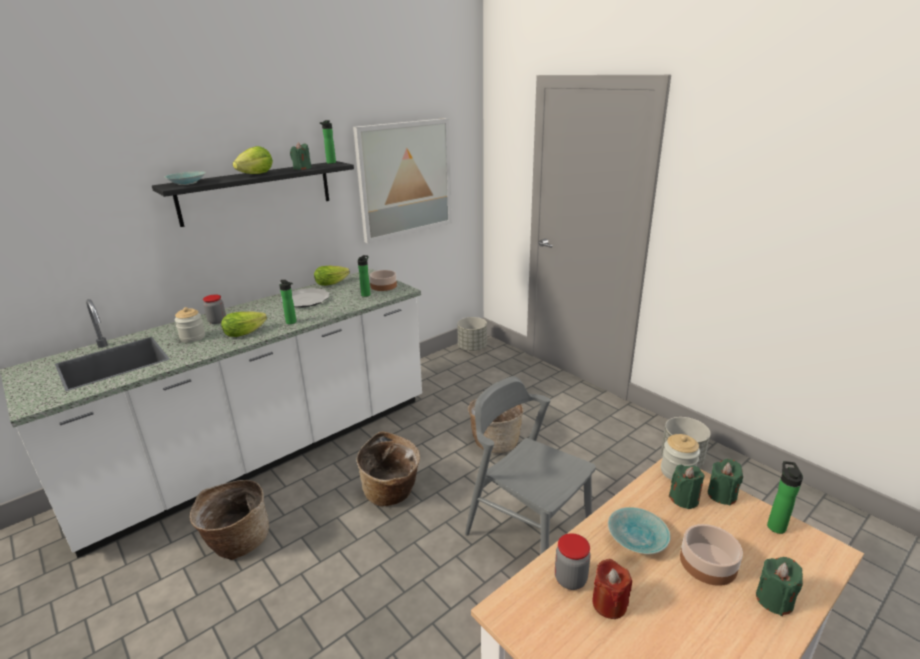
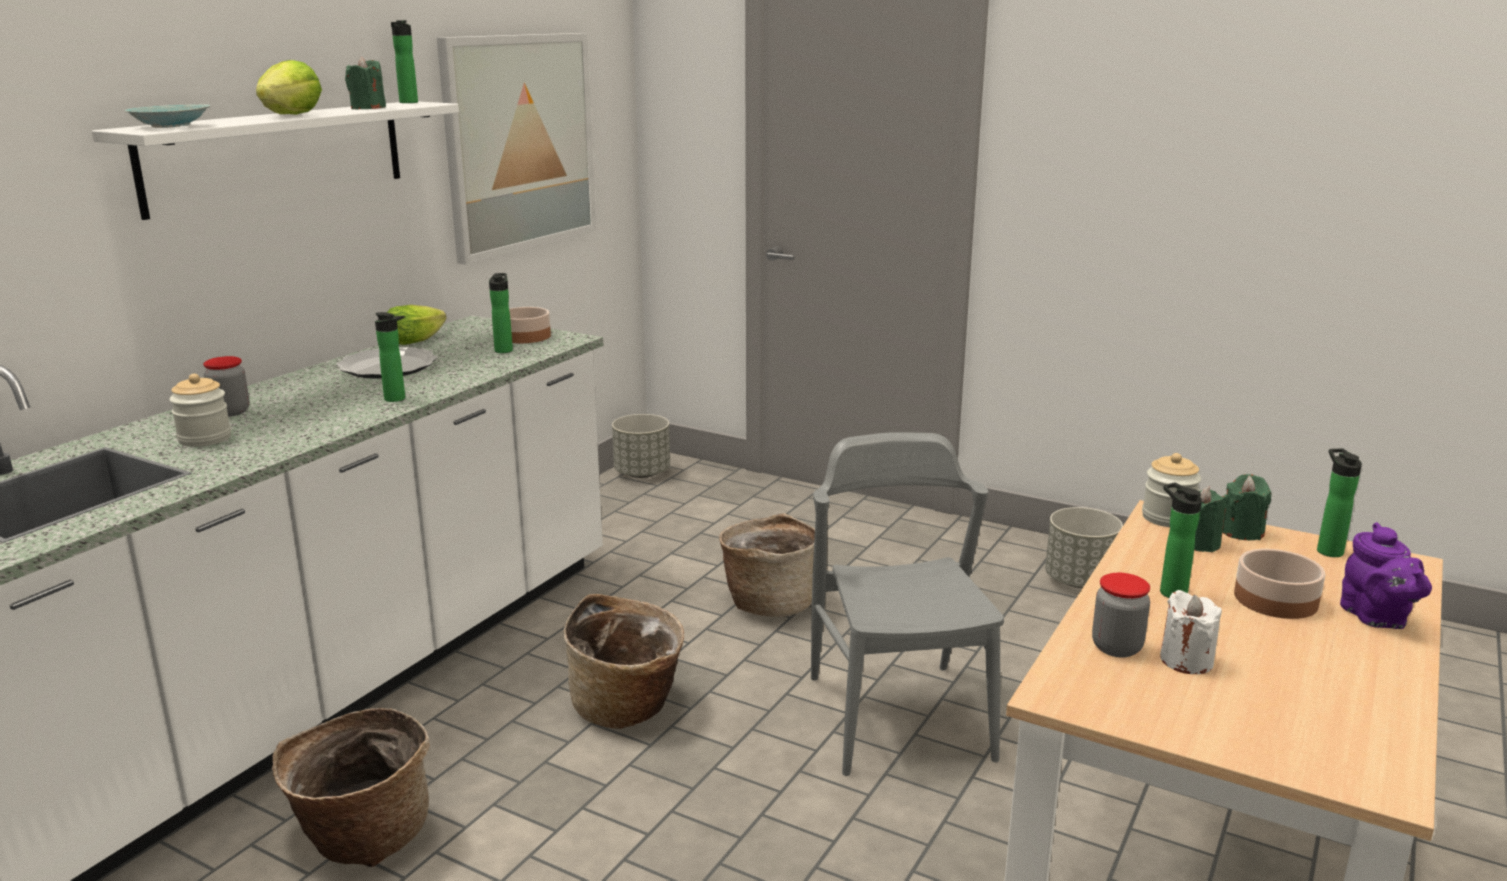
camera: 20 degrees left, 5 degrees down
(247, 332) = (317, 420): lettuce -> none
(256, 192) = (278, 155): black shelf -> white shelf
(527, 533) = (899, 716): grey chair -> grey chair turned 60 degrees clockwise
(609, 604) = (1186, 661): red candle -> white candle
(637, 538) = (1169, 591): turquoise bowl -> bottle
(774, 600) = (1376, 618): green candle -> purple teapot

